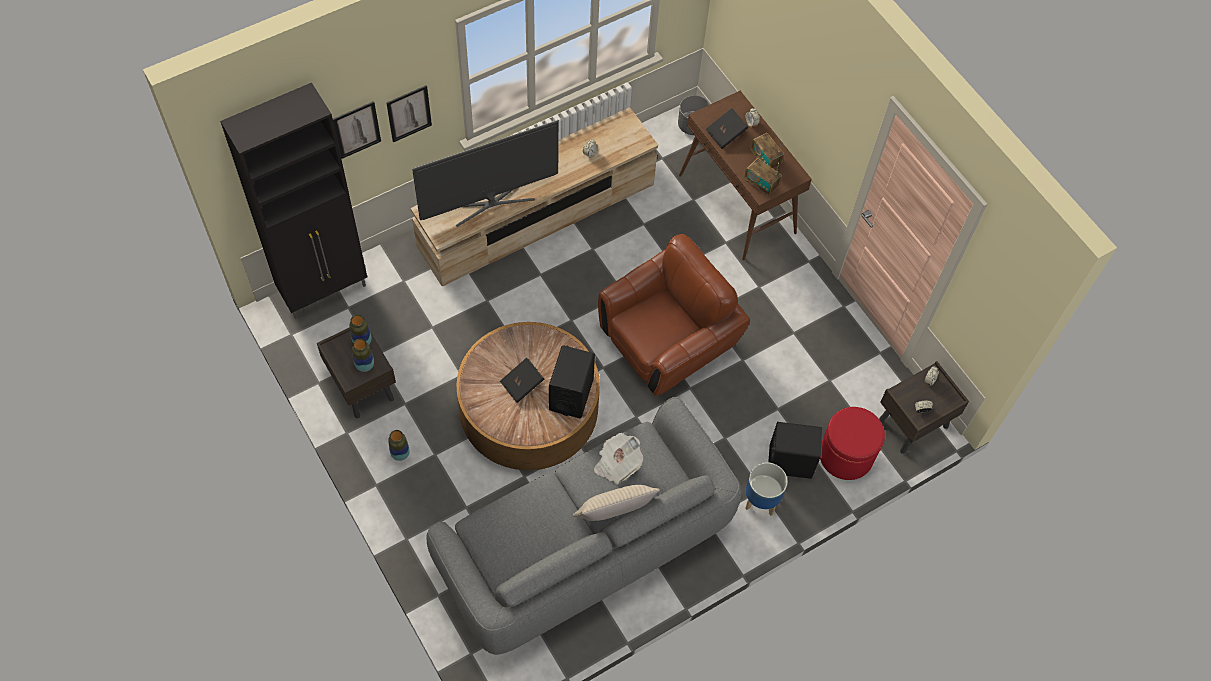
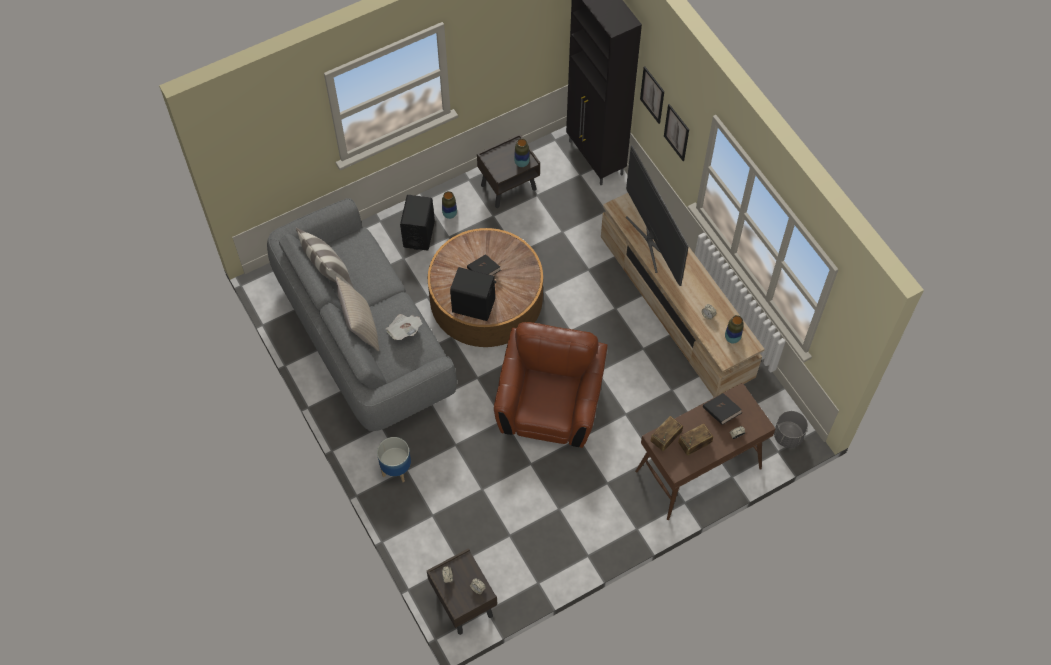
camera: 95 degrees right, 0 degrees up
(365, 365) = (501, 165): vase -> vase (732, 338)
(533, 561) = (328, 273): none -> pillow
(668, 341) = (550, 404): brown armchair -> brown armchair turned 135 degrees counterclockwise
(789, 462) = (430, 495): black speaker -> black speaker (419, 234)
(846, 455) = (435, 541): red ottoman -> none

